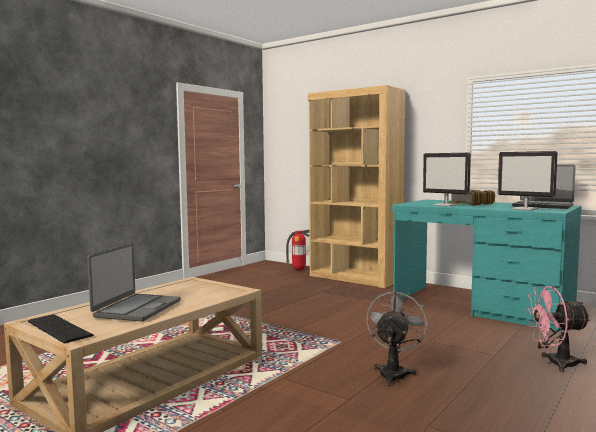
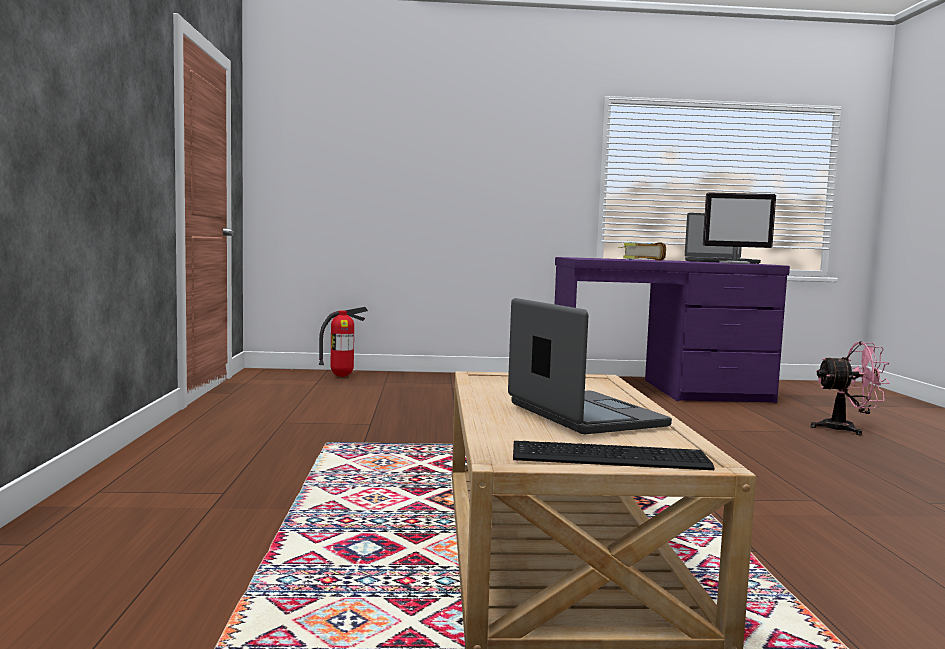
camera: 40 degrees left, 0 degrees up
(355, 278) = (446, 378): brown bookcase -> none
(394, 372) = (773, 466): grey fan -> none
(446, 205) = (637, 260): monitor -> none
(482, 306) = (658, 390): turquoise desk -> purple desk
(555, 363) = (847, 429): pink fan -> pink fan turned 135 degrees counterclockwise

